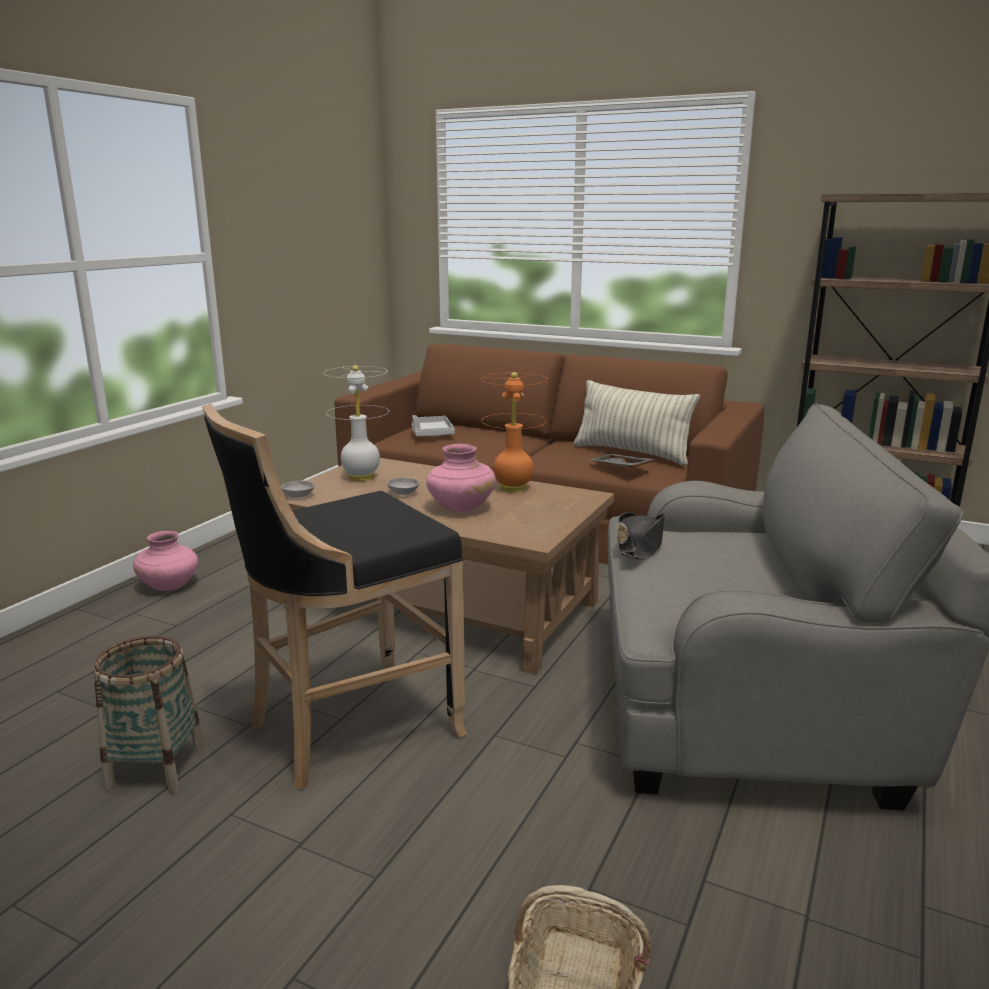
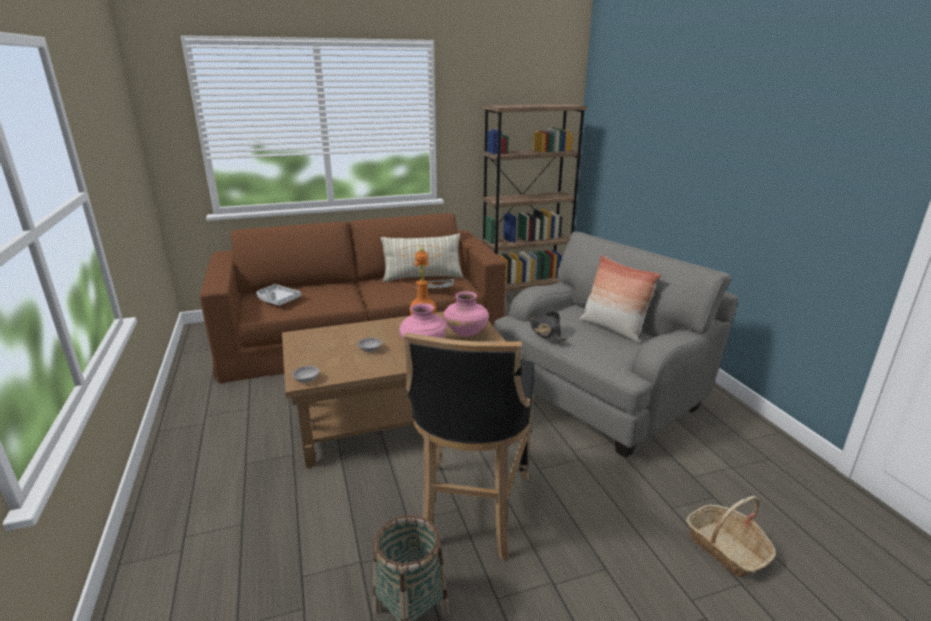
camera: 45 degrees left, 5 degrees up
(169, 586) = (177, 501): pink vase -> pink vase (466, 332)
(361, 477) = (317, 349): white table lamp -> none
(759, 576) = (612, 329): none -> pillow

